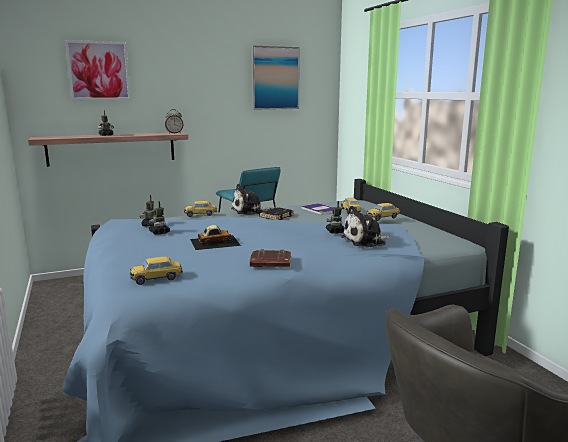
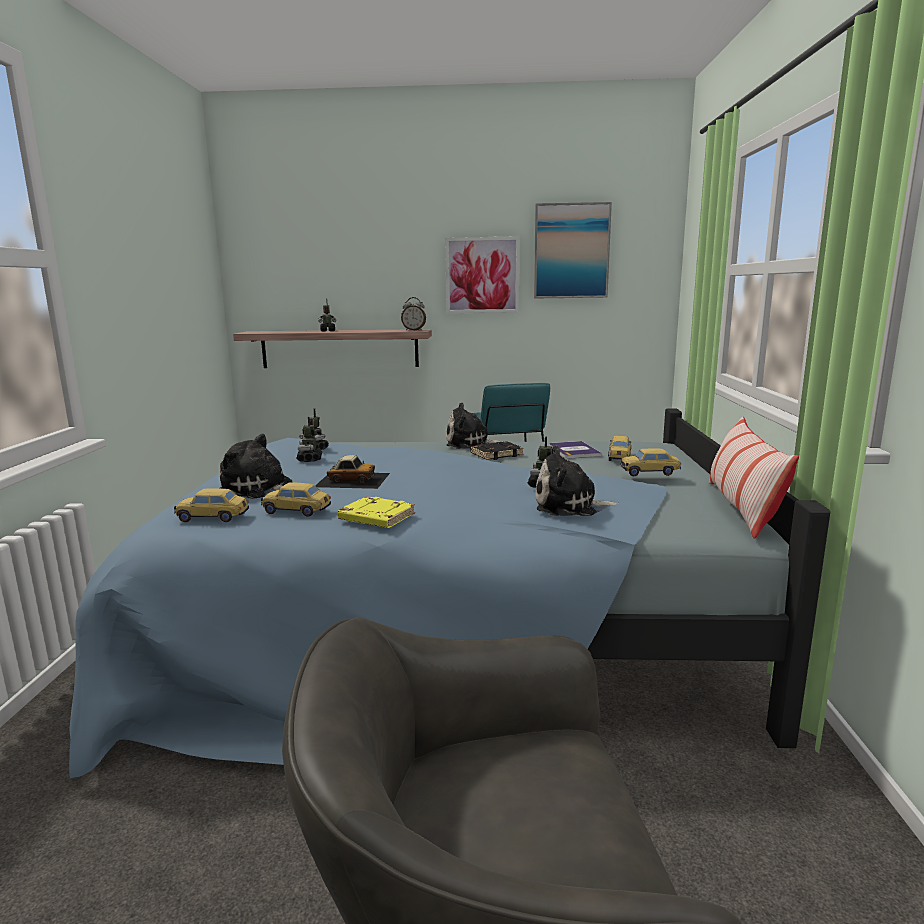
camera: 25 degrees right, 0 degrees up
(98, 71) = (326, 248): picture -> picture (482, 275)
(157, 256) = (260, 489): none -> plush toy
(200, 215) = (401, 442): toy car -> toy car (296, 511)
(270, 263) = (375, 518): brown book -> yellow book
(445, 231) = (742, 508): none -> pillow

